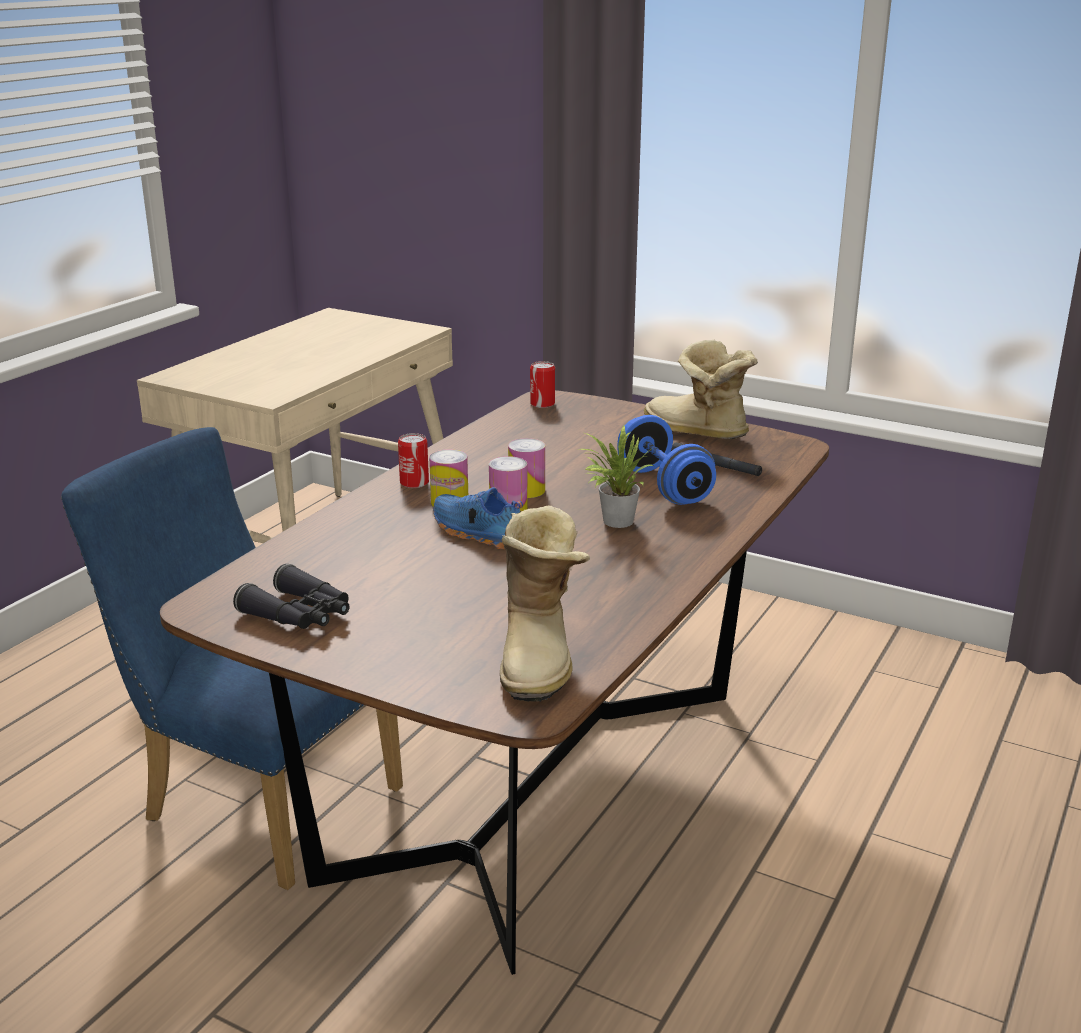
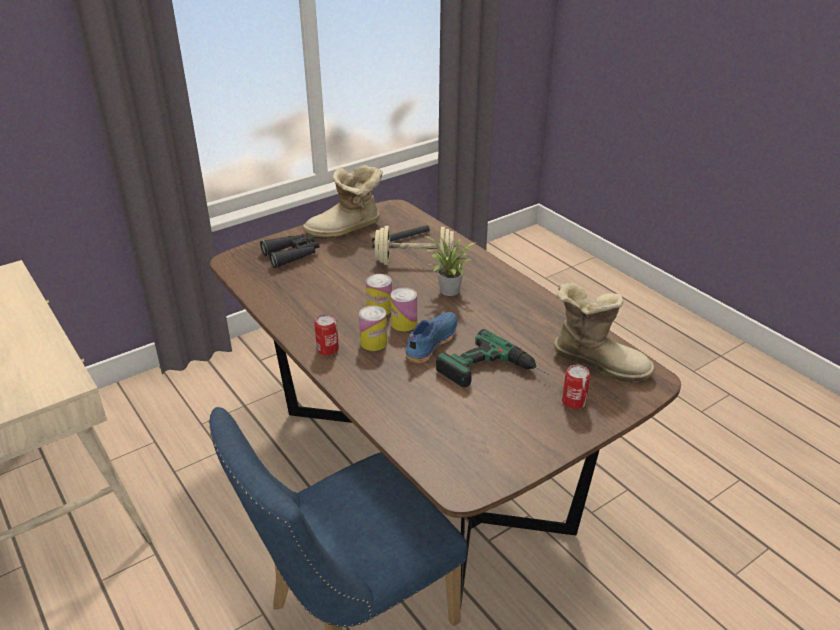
camera: 65 degrees left, 10 degrees up
(300, 614) = (500, 442): black binoculars -> black binoculars (292, 255)
(445, 585) = (494, 373): none -> power drill
(477, 534) = (430, 343): blue shoe -> blue shoe turned 150 degrees clockwise
(542, 404) = (240, 265): can -> can (573, 402)
(664, 486) = (414, 262): blue dumbbell -> beige dumbbell

